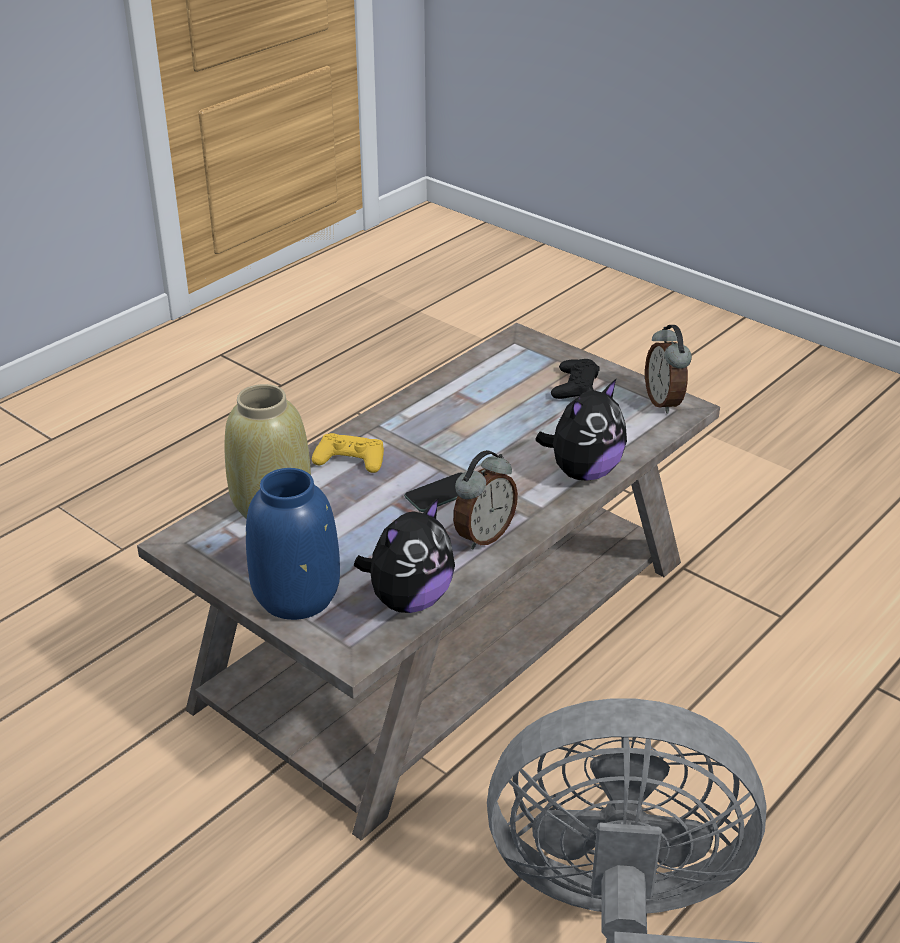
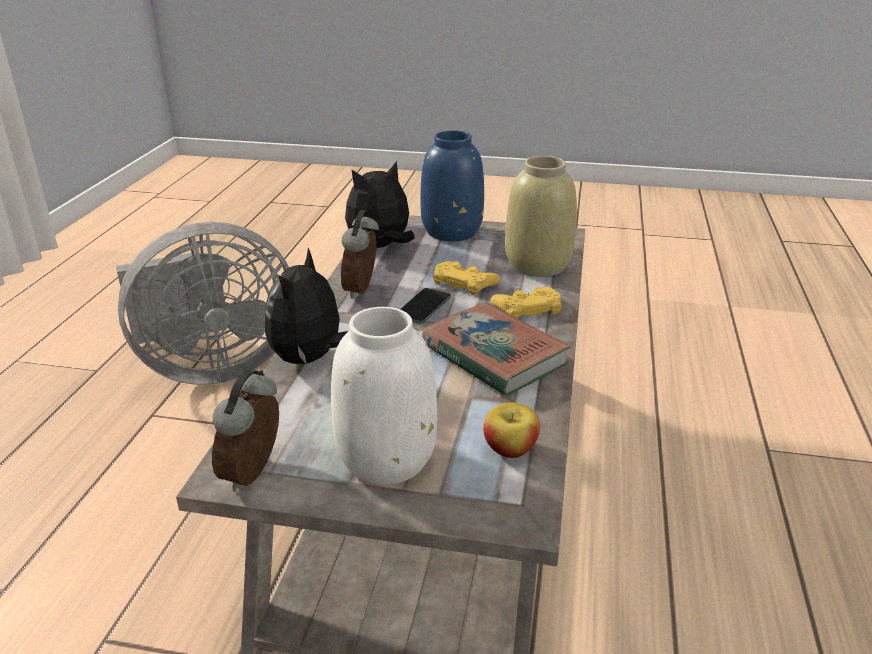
camera: 150 degrees right, 5 degrees down
(372, 509) = (464, 283): none -> yellow game controller
(409, 600) = (380, 247): plush toy -> plush toy turned 45 degrees clockwise
(431, 427) = (493, 355): none -> book
(491, 367) = (510, 449): none -> apple
(575, 386) = (385, 458): black game controller -> white vase
(664, 402) = (255, 474): alarm clock -> alarm clock turned 120 degrees counterclockwise

